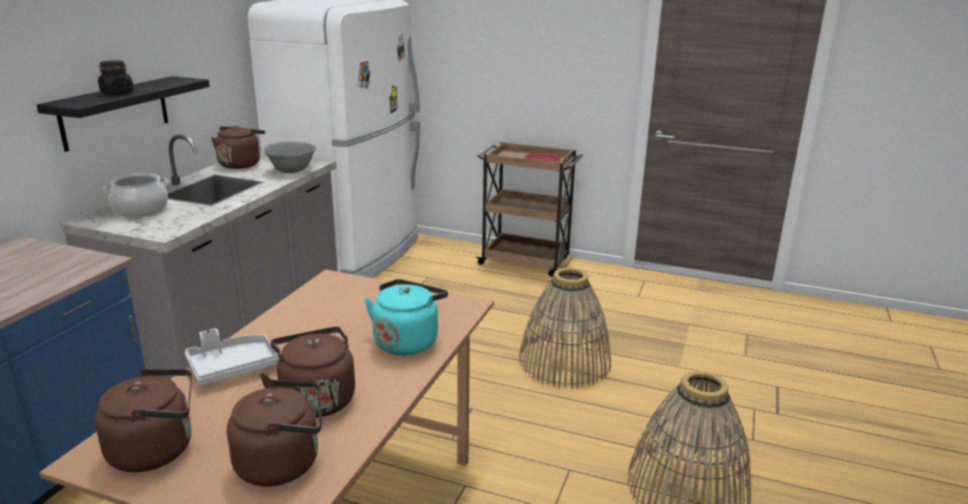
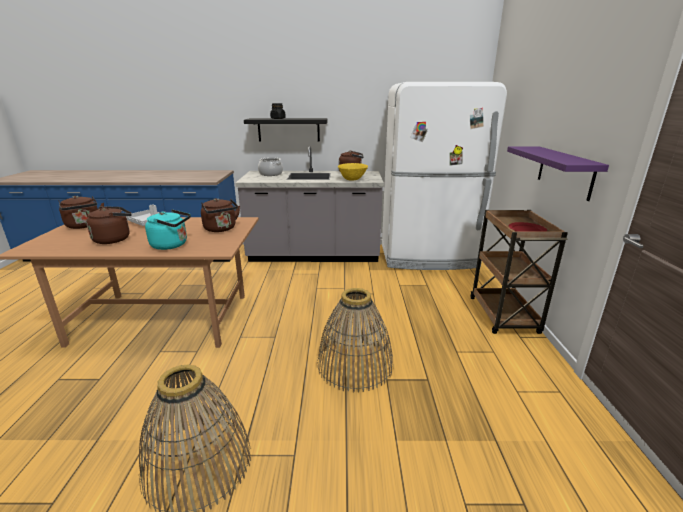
camera: 70 degrees right, 0 degrees up
(283, 463) = (62, 243): brown kettle -> brown kettle (221, 229)
(292, 171) = (352, 180): grey bowl -> yellow bowl
(548, 94) = (565, 171): none -> purple shelf

